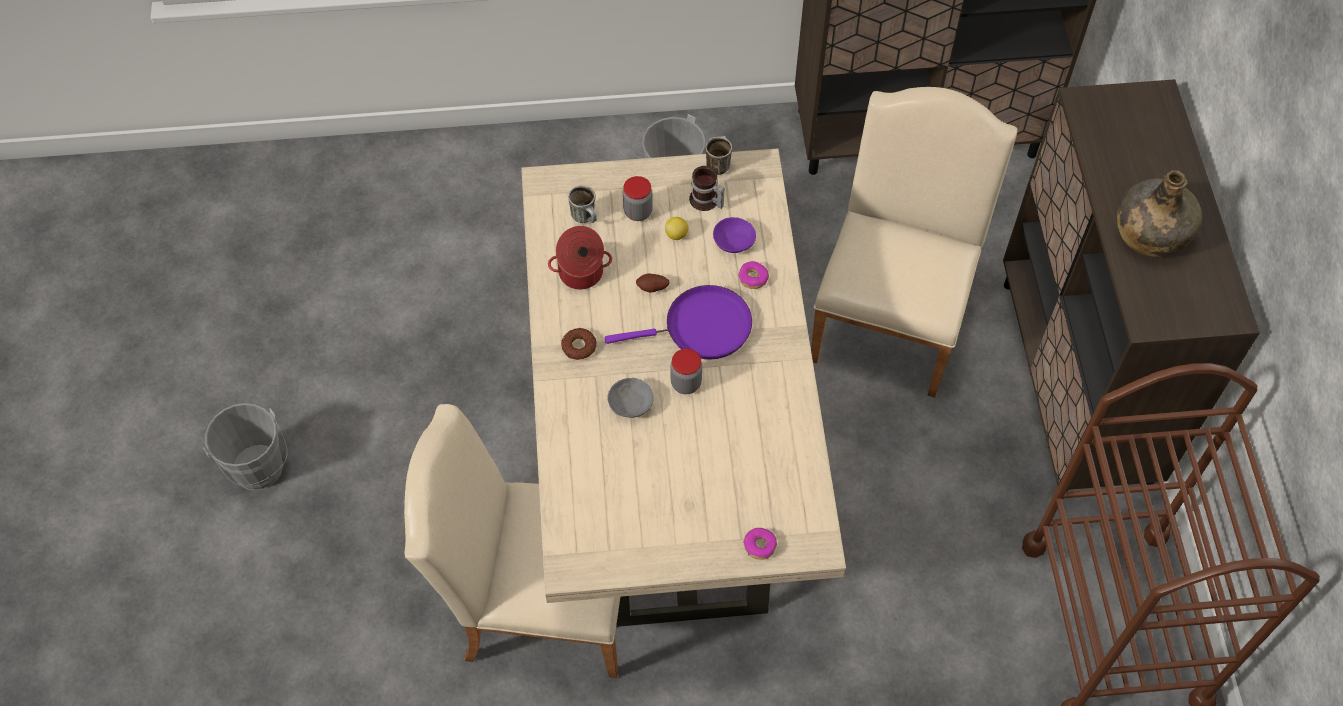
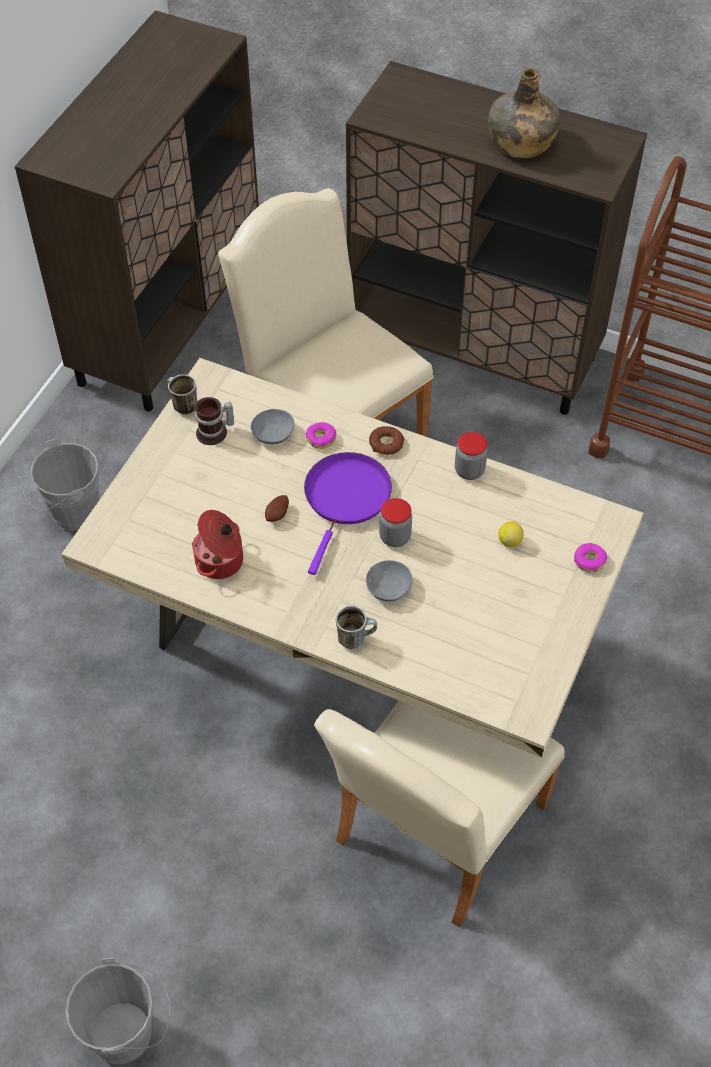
camera: 60 degrees left, 5 degrees down
(578, 346) = (299, 599): donut -> donut (386, 444)
(586, 218) = (162, 529): mug -> mug (356, 637)
(638, 212) = (186, 487): jar -> jar (469, 470)
(676, 234) = (234, 470): lemon -> lemon (509, 541)
(735, 241) = (273, 432): purple bowl -> grey bowl

